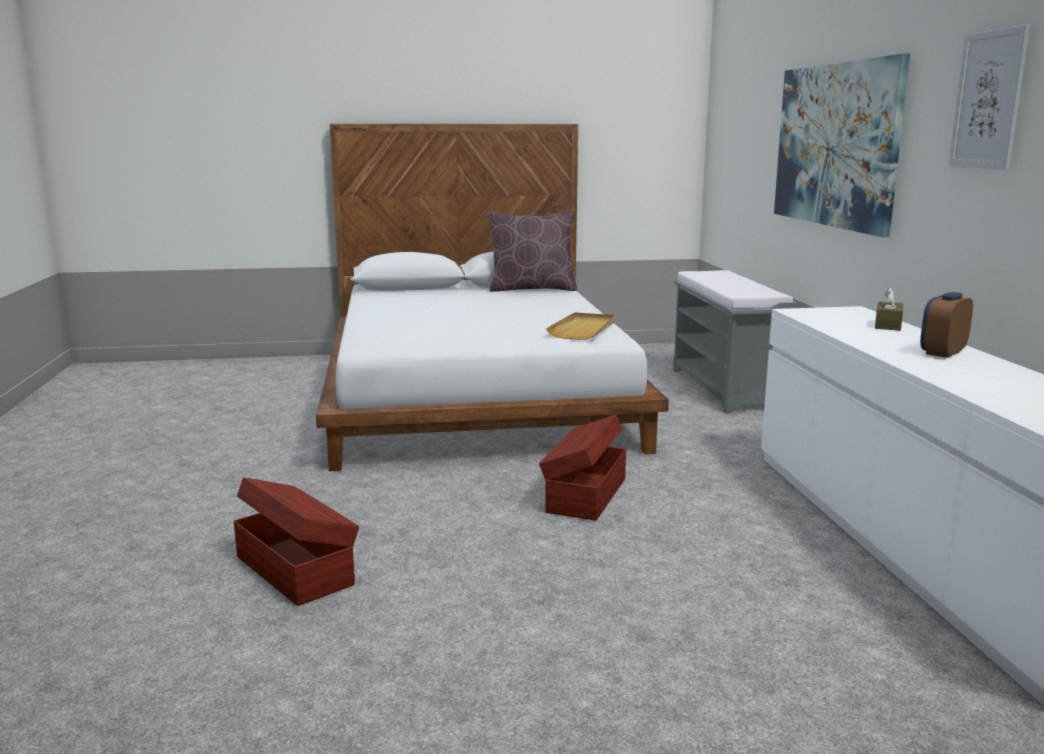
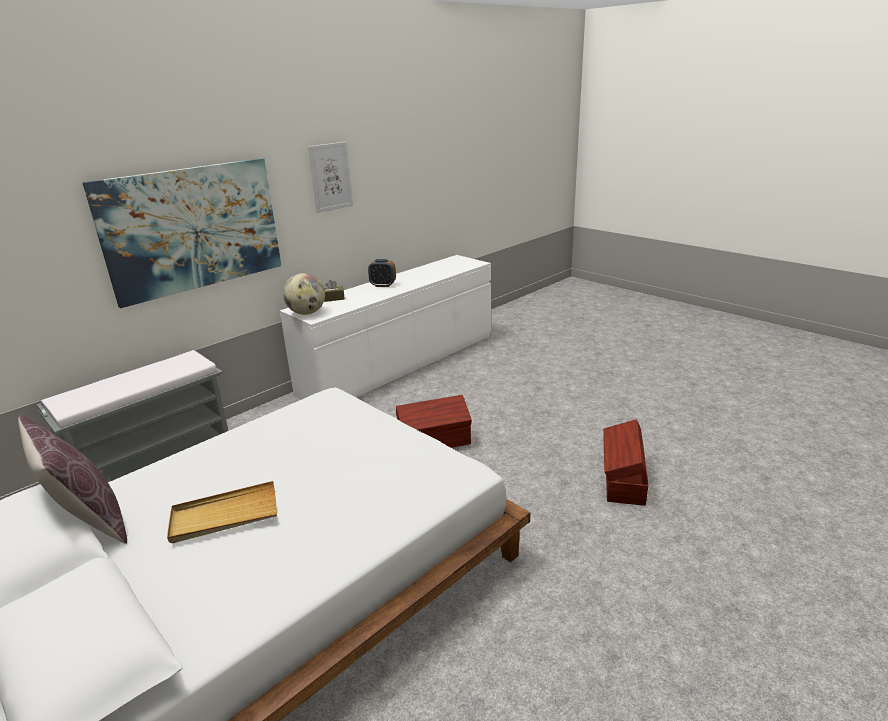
camera: 125 degrees left, 10 degrees up
(583, 329) = (309, 413): beige tray -> beige tray (224, 516)
(826, 311) = (307, 313): none -> globe

